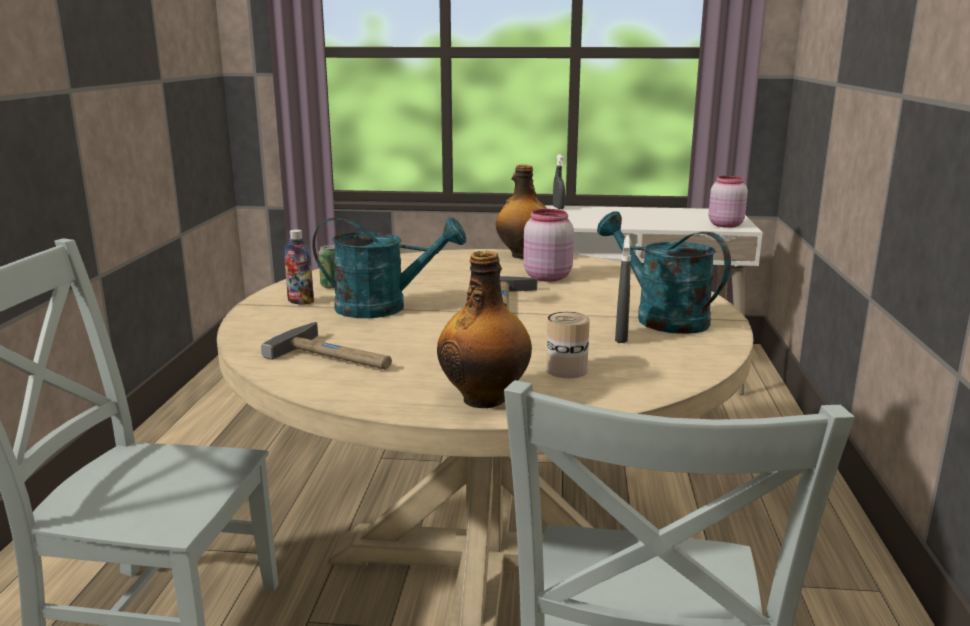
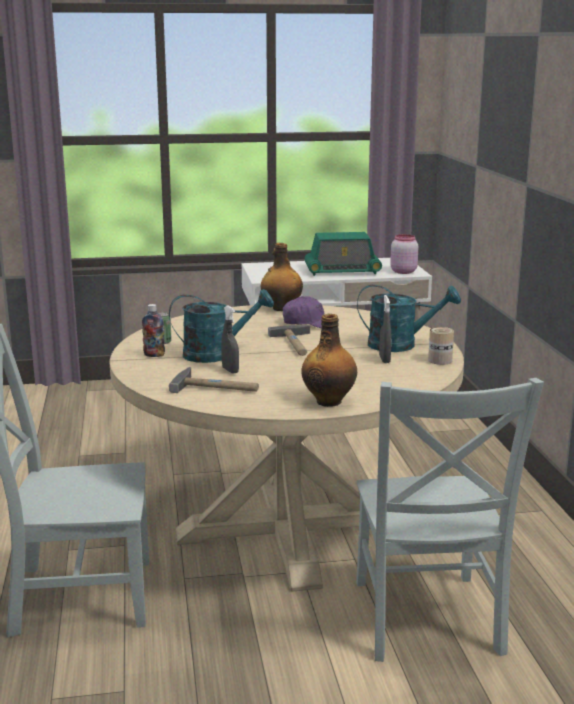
camera: 15 degrees left, 0 degrees up
(547, 276) = (309, 323): pink jar -> purple cap
(558, 208) = (268, 264): grey spray bottle -> grey spray bottle (230, 370)
(566, 370) = (364, 381): can -> can (440, 360)
(645, 220) = (342, 271): none -> radio
(660, 317) = (401, 345): turquoise watering can -> turquoise watering can turned 150 degrees clockwise

